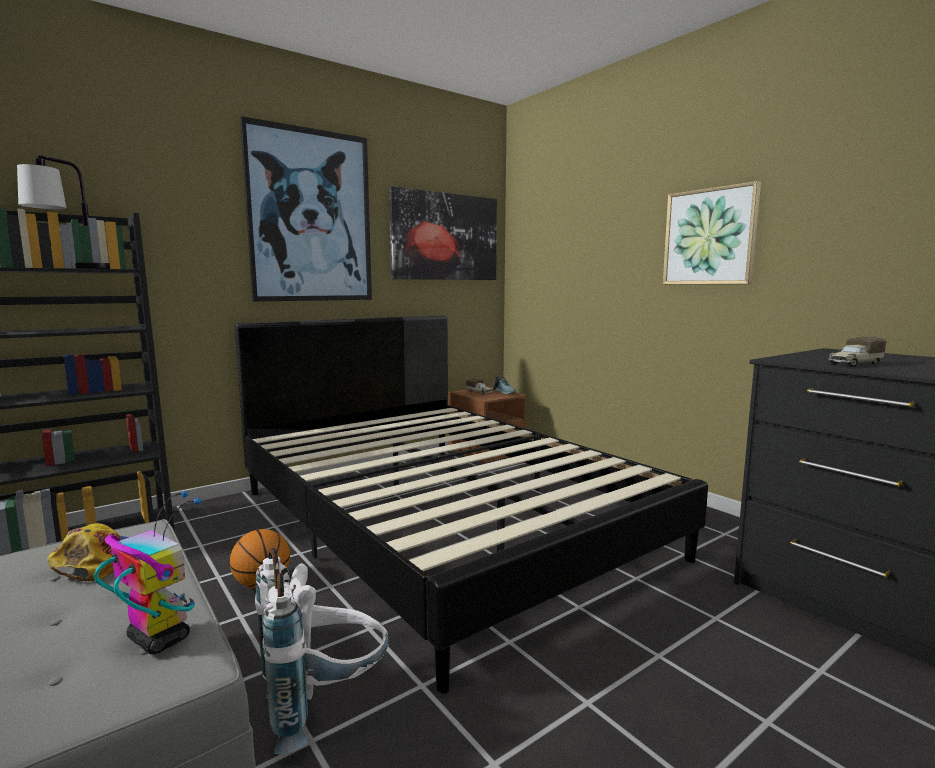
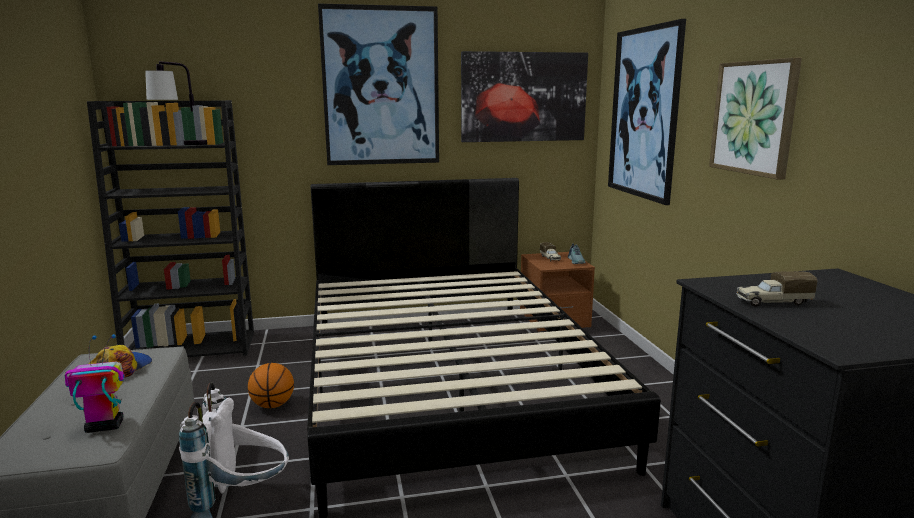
camera: 25 degrees right, 5 degrees up
(158, 638) = (104, 427): toy robot -> toy robot turned 75 degrees counterclockwise
(568, 249) = (644, 113): none -> picture

